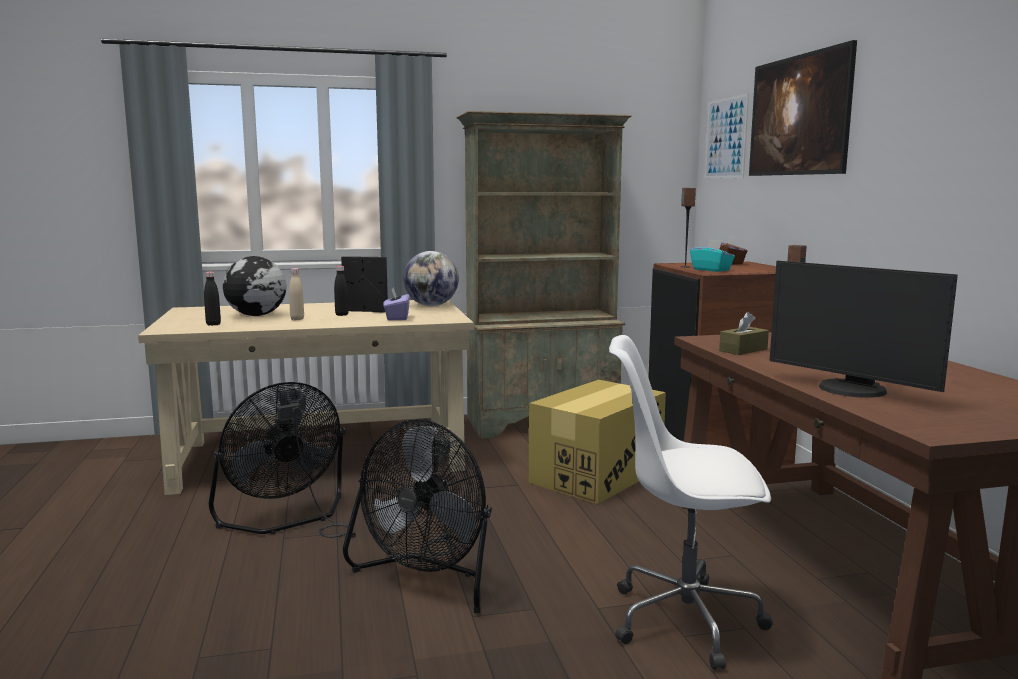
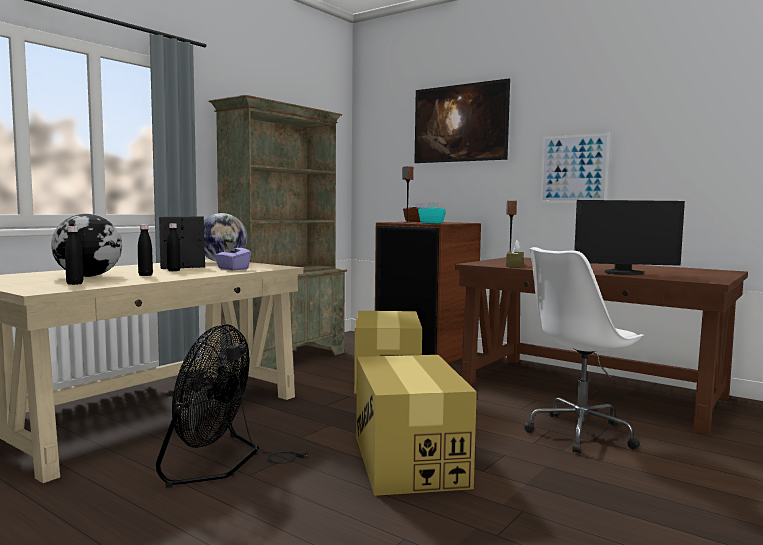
camera: 40 degrees left, 5 degrees down
(297, 319) = (145, 275): beige bottle -> black bottle
(427, 575) = (409, 460): black fan -> cardboard box
(726, 138) = (384, 138): picture -> picture (573, 169)

